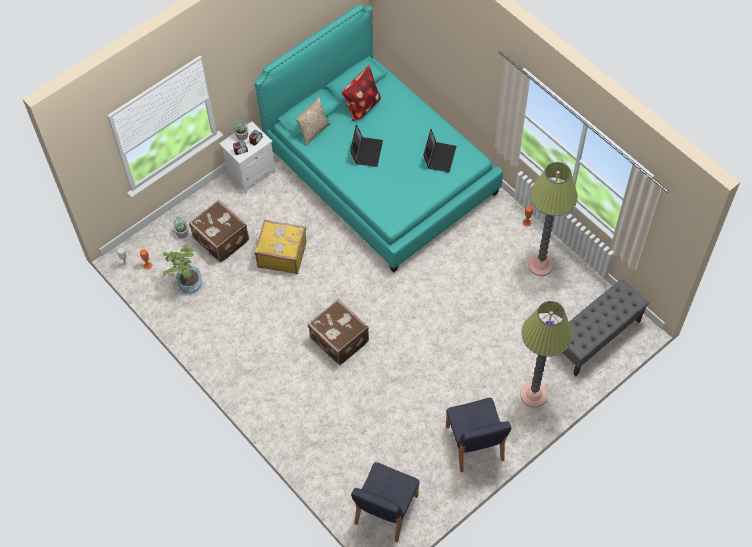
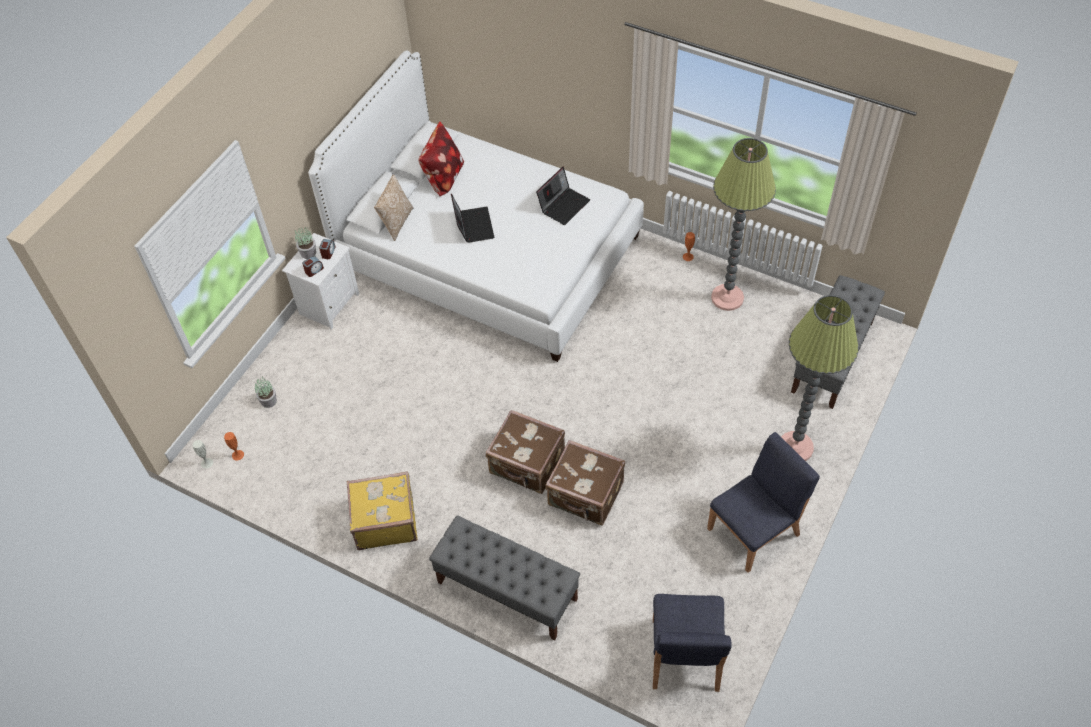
camera: 20 degrees left, 5 degrees down
(187, 283) = (299, 460): potted plant -> none
(220, 240) = (322, 394): brown suitcase -> brown suitcase (585, 495)
(282, 254) = (409, 385): yellow suitcase -> yellow suitcase (384, 520)
(287, 423) = (506, 590): none -> grey bench
(380, 171) = (488, 253): turquoise bed -> white bed
(439, 156) = (563, 205): laptop -> laptop turned 45 degrees clockwise
(474, 444) = (754, 531): blue chair -> blue chair turned 90 degrees counterclockwise

